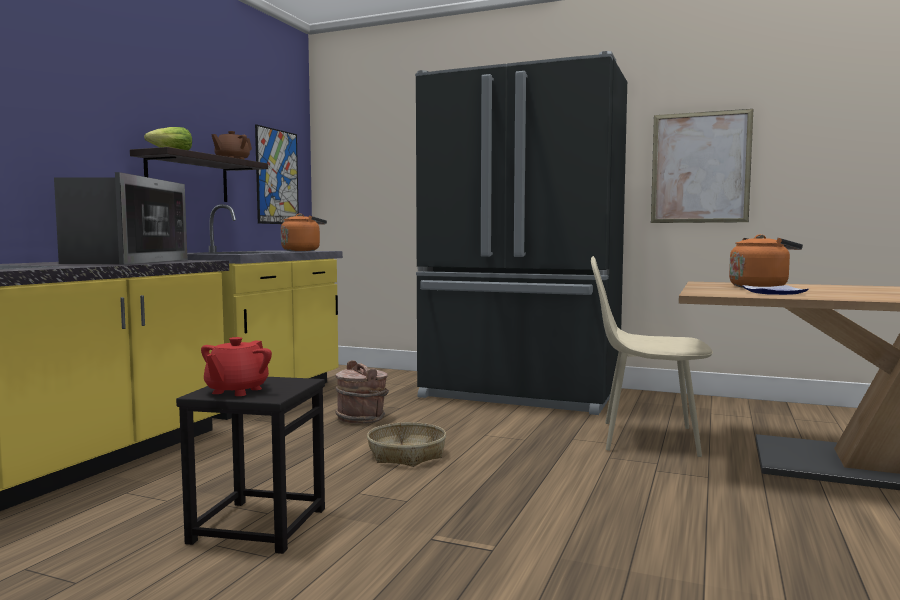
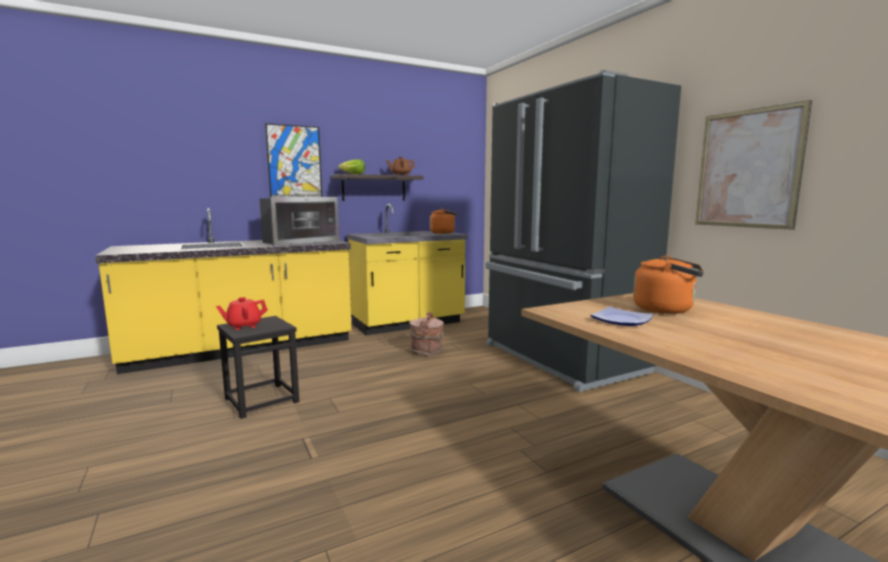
camera: 40 degrees right, 5 degrees up
(277, 177) = (450, 181): picture -> picture (294, 163)
(407, 454) = (399, 383): basket -> none
(645, 438) = (574, 422): beige chair -> none

